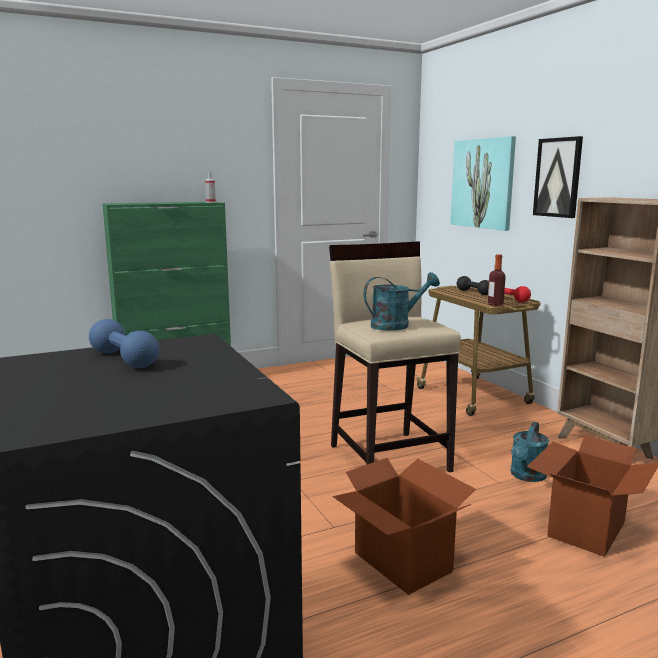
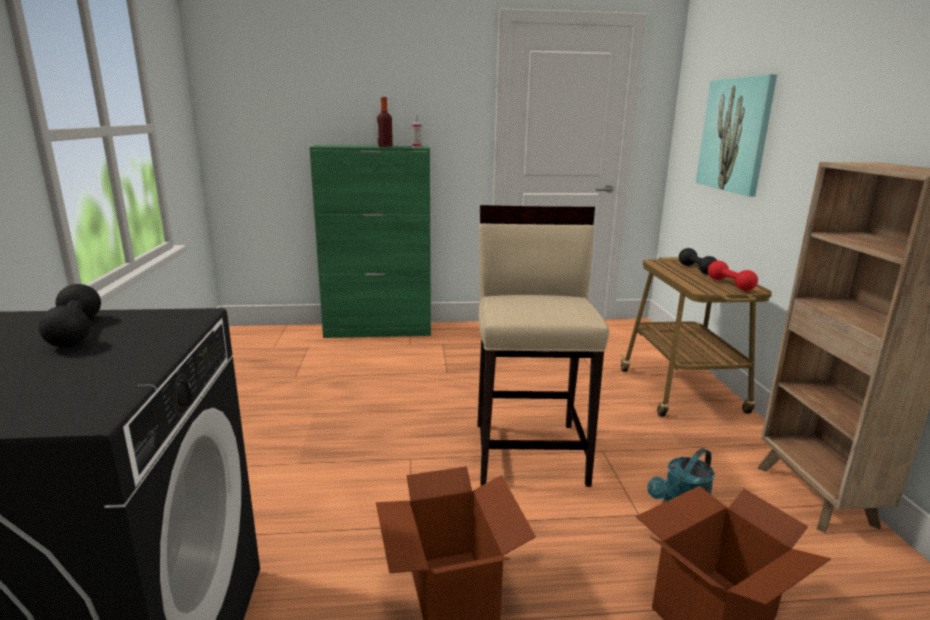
camera: 20 degrees right, 5 degrees up
(124, 359) = (76, 332): blue dumbbell -> black dumbbell
(396, 325) = (535, 307): turquoise watering can -> none
(495, 304) = (705, 289): bottle -> bottle (385, 146)
(558, 177) = (818, 131): picture -> none

